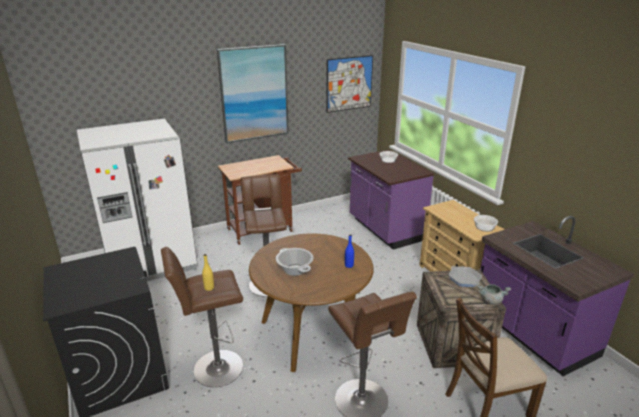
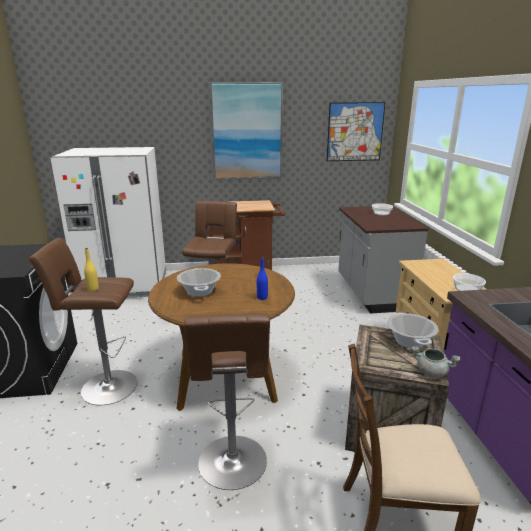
camera: 20 degrees right, 5 degrees down
(384, 230) = (372, 293): purple counter -> grey counter
(464, 279) = (409, 341): frying pan -> cooking pot

